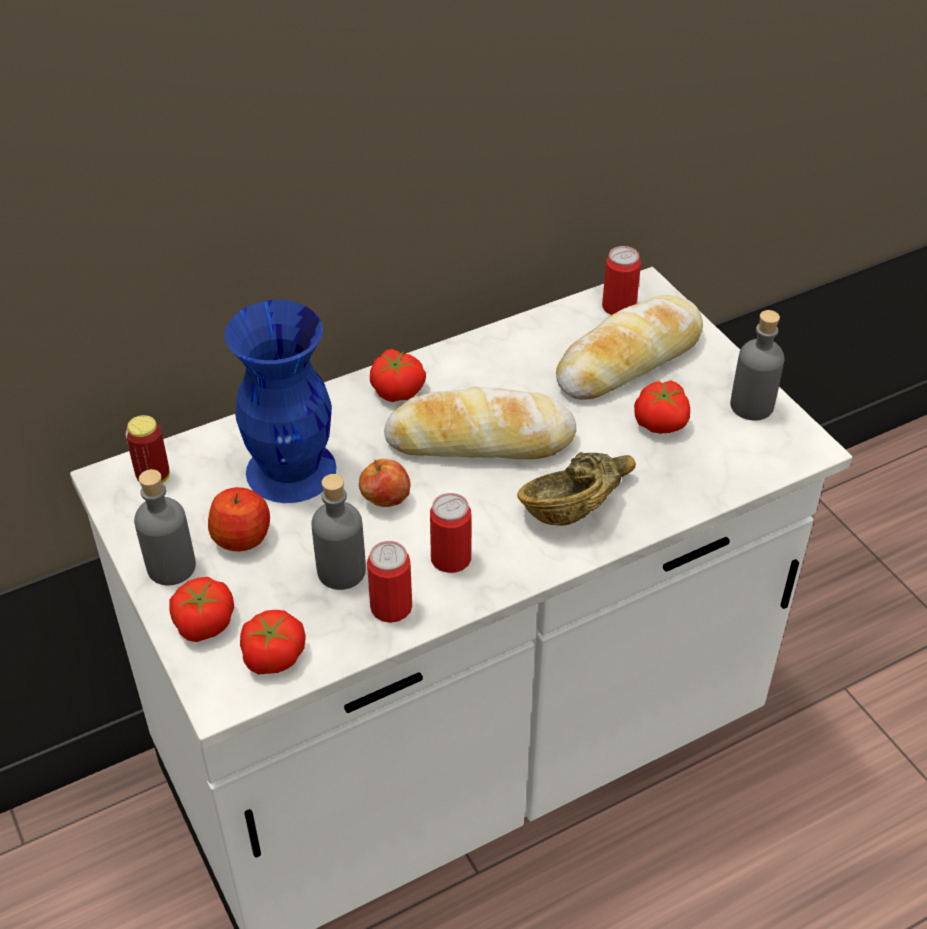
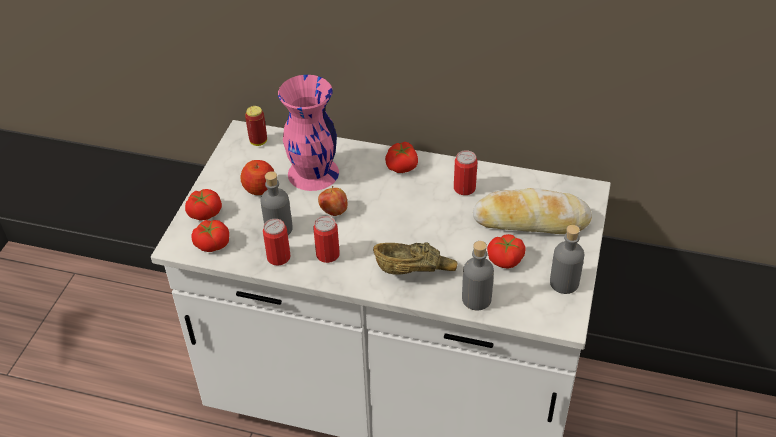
camera: 45 degrees right, 0 degrees up
(171, 567) = (220, 182): grey bottle -> grey bottle (476, 299)
(292, 471) = (313, 173): blue vase -> pink vase
(479, 440) = (408, 212): bread -> none
(618, 307) = (561, 191): can -> can (464, 188)

